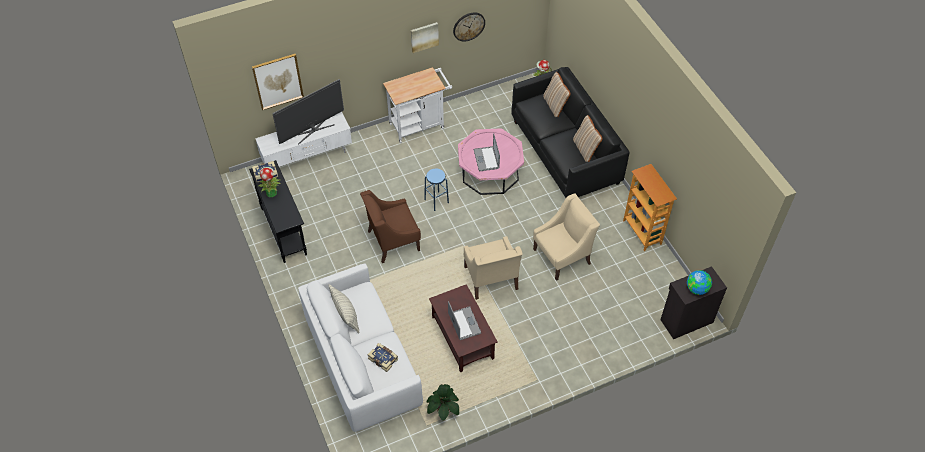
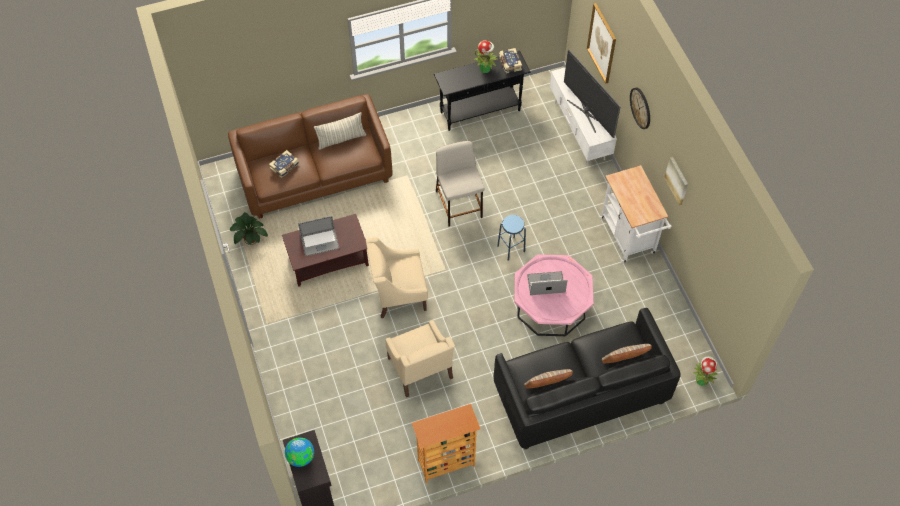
camera: 95 degrees right, 5 degrees up
(362, 362) = (315, 174): white sofa -> brown sofa
(392, 240) = (459, 205): brown armchair -> beige stool
(468, 26) = (703, 232): wall clock -> wall clock (641, 108)

